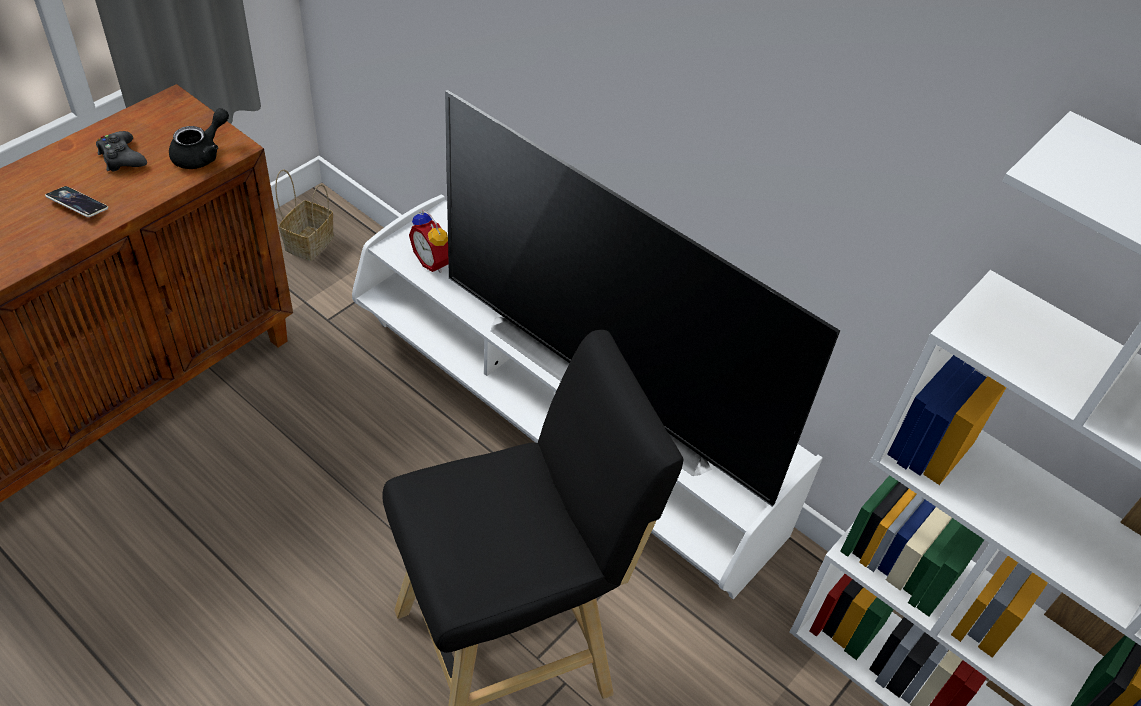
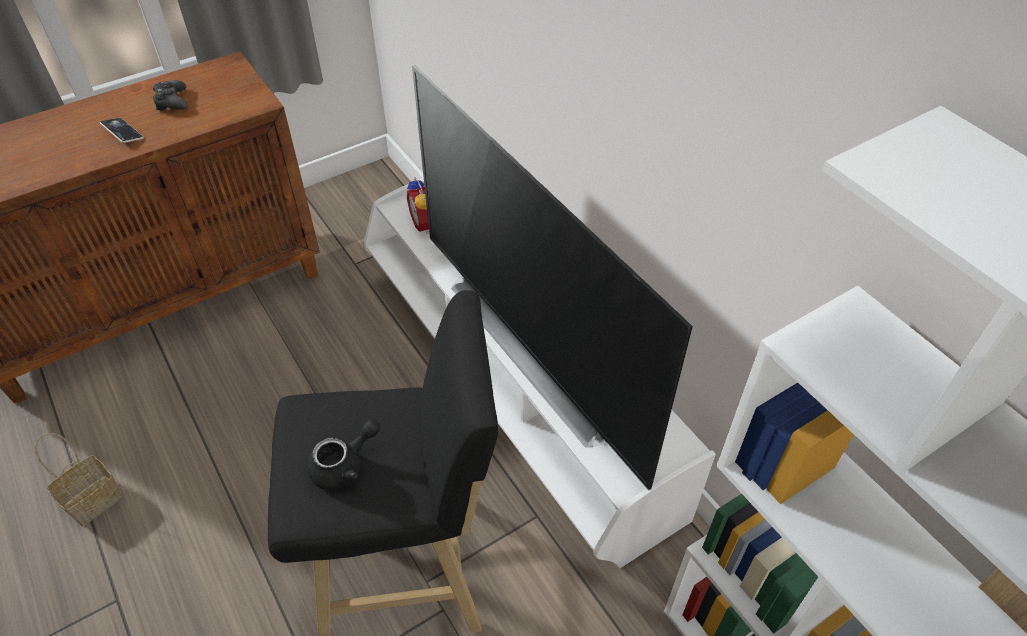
camera: 20 degrees right, 0 degrees up
(202, 154) = (233, 106): black teapot -> black teapot (344, 466)
(309, 242) = (363, 200): basket -> basket (95, 498)

